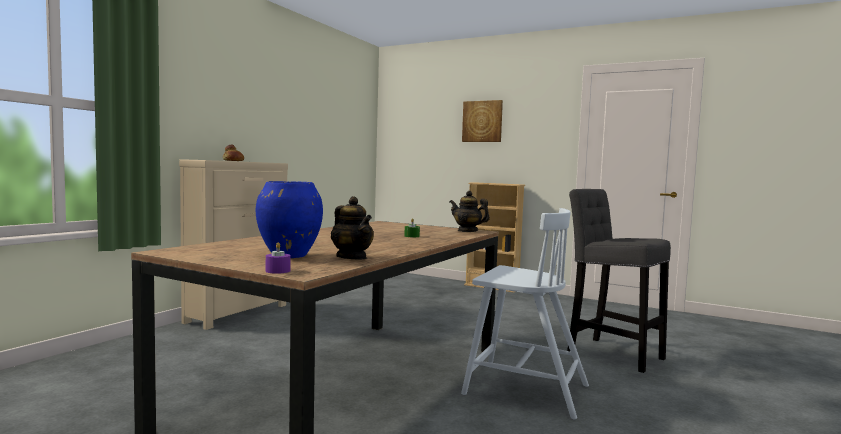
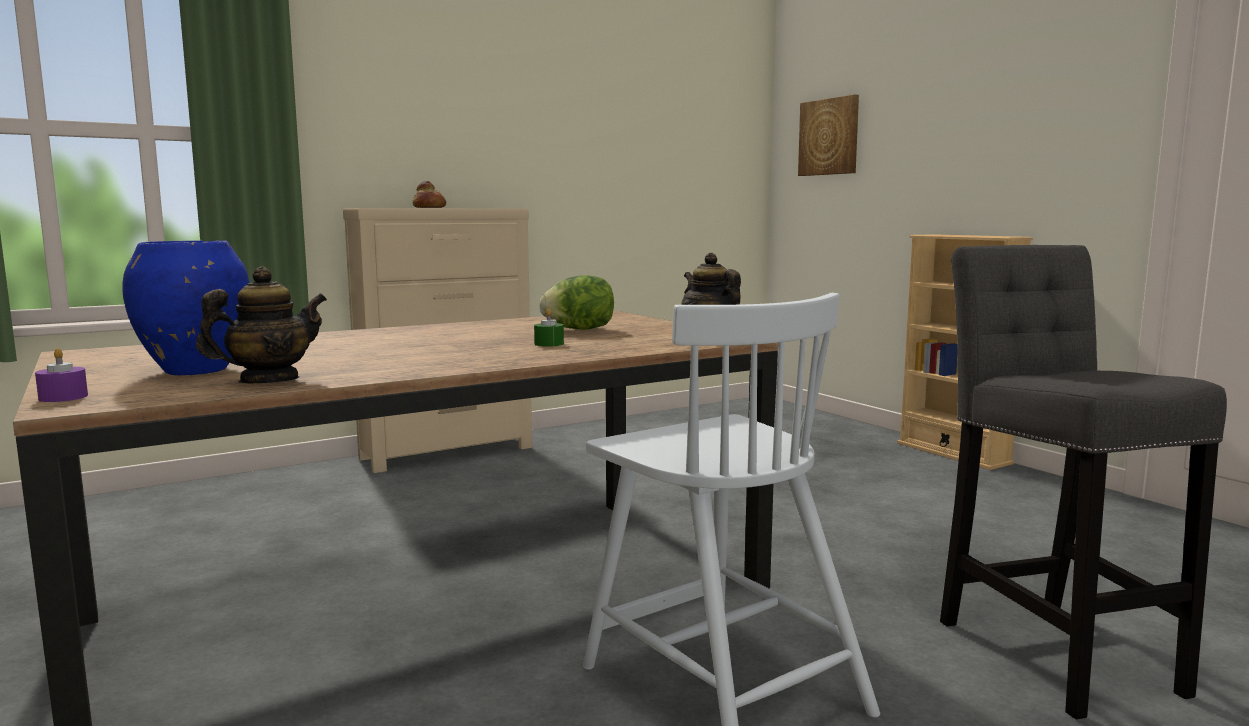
camera: 30 degrees right, 5 degrees up
(352, 257) = (269, 381): teapot -> teapot turned 120 degrees counterclockwise
(398, 229) = (579, 329): none -> lettuce
(482, 121) = (952, 103): picture -> picture (829, 137)

